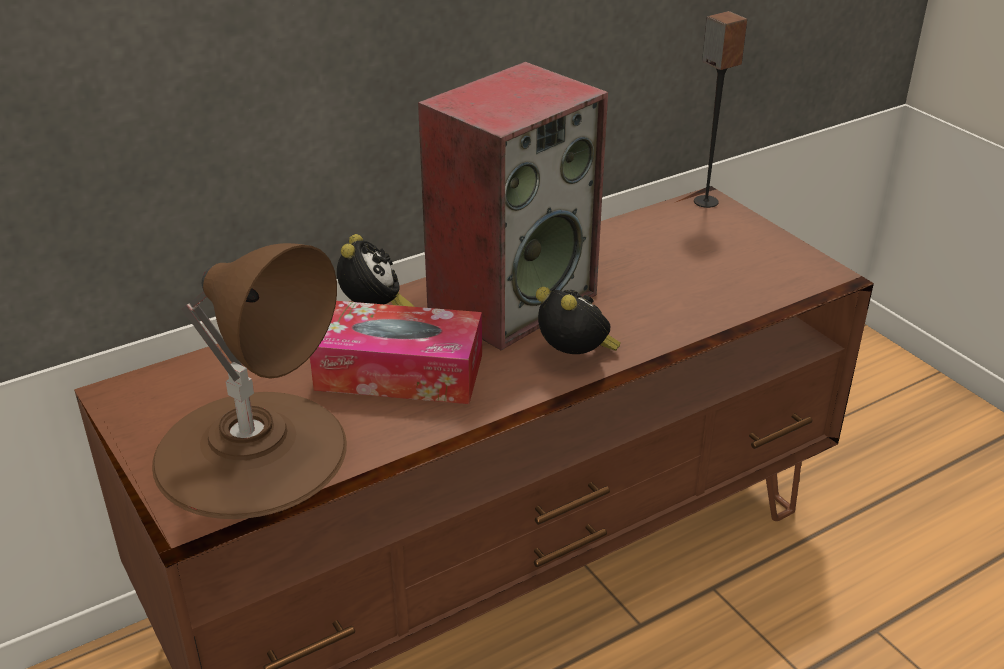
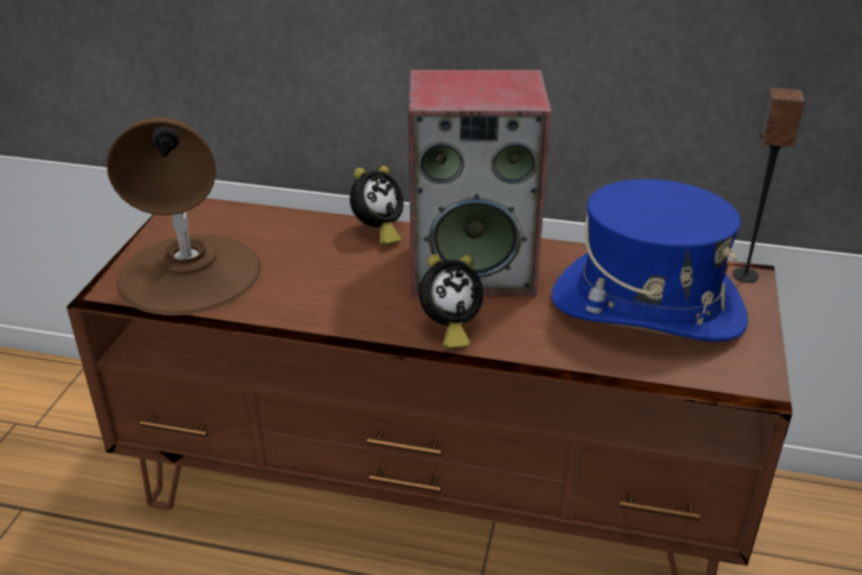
camera: 45 degrees right, 0 degrees up
(399, 372) = (331, 275): tissue box -> none
(576, 358) = (449, 329): alarm clock -> alarm clock turned 60 degrees clockwise
(683, 260) = (646, 307): none -> blue hat

